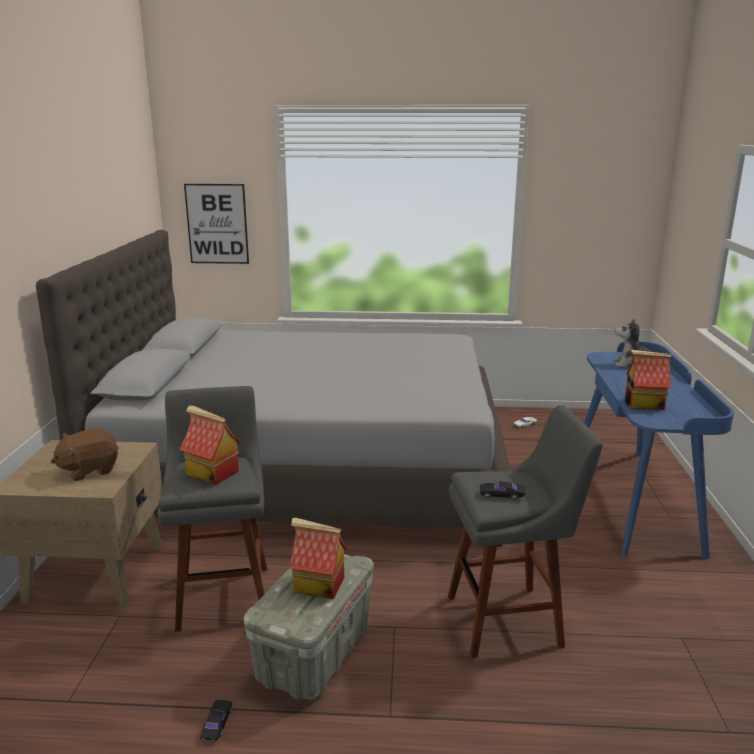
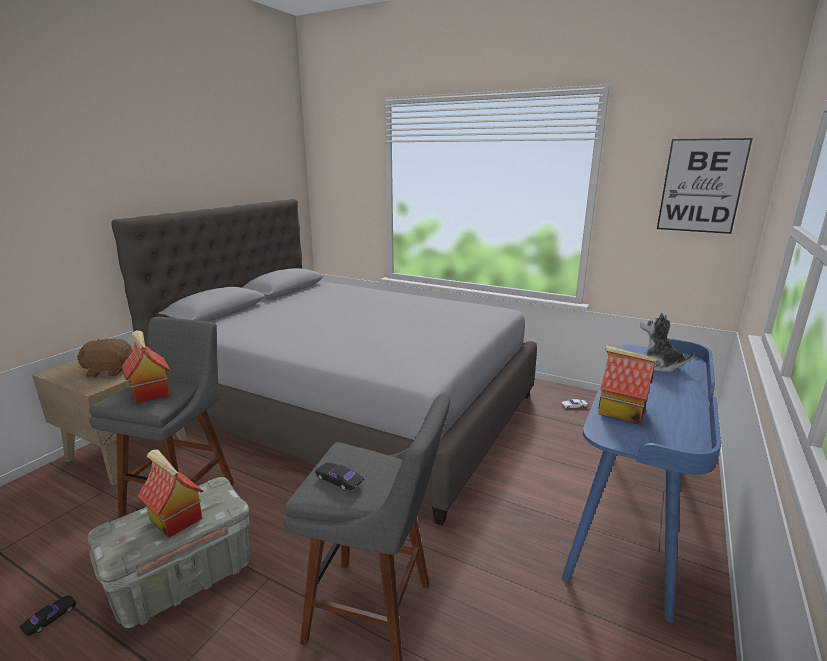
camera: 25 degrees right, 0 degrees up
(217, 224) = (343, 198): picture -> picture (701, 186)

